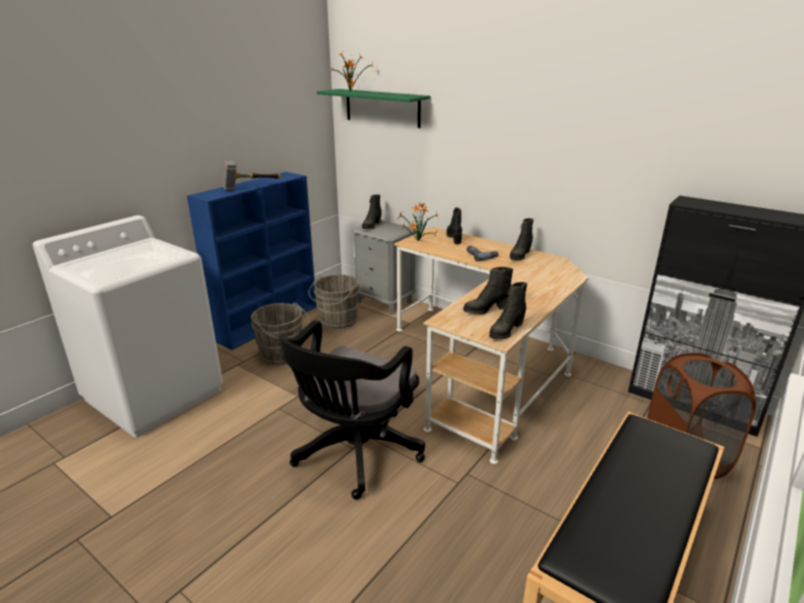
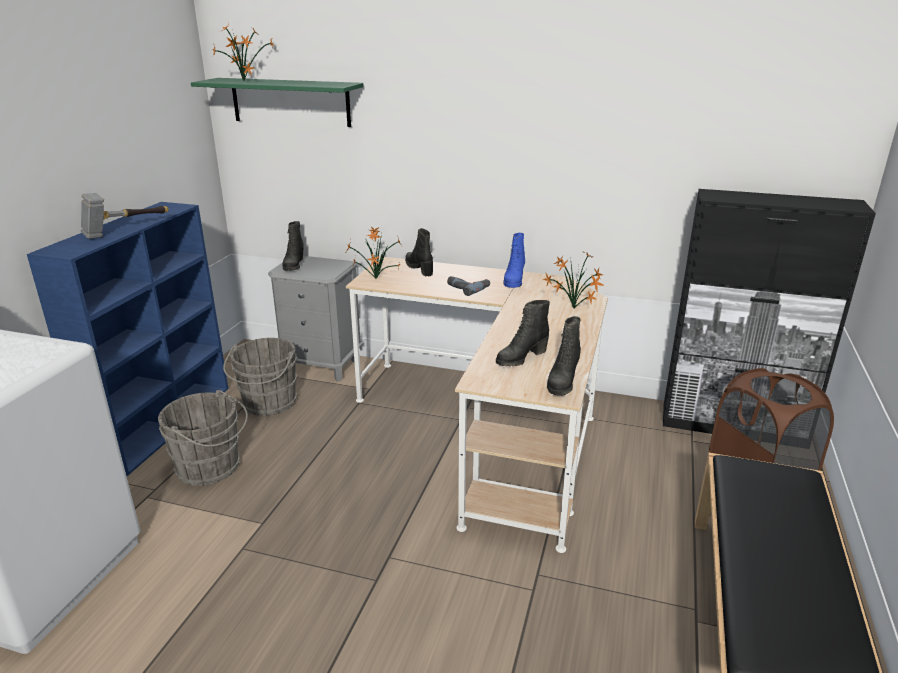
camera: 20 degrees left, 0 degrees up
(354, 454) = (382, 587): black office chair -> none
(520, 255) = (513, 281): black boot -> blue boot
(553, 282) = (574, 309): none -> potted plant

